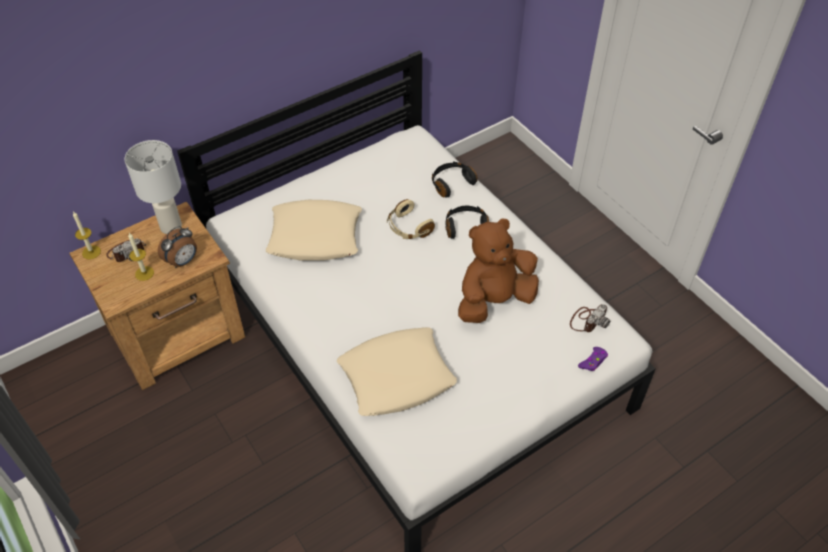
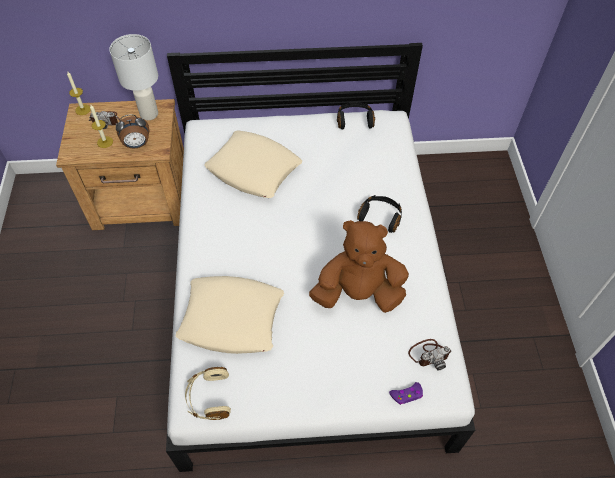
camera: 30 degrees right, 5 degrees up
(408, 227) = (330, 195): beige headphones -> beige headphones (209, 397)
(451, 183) = (394, 173): black headphones -> black headphones (354, 120)

